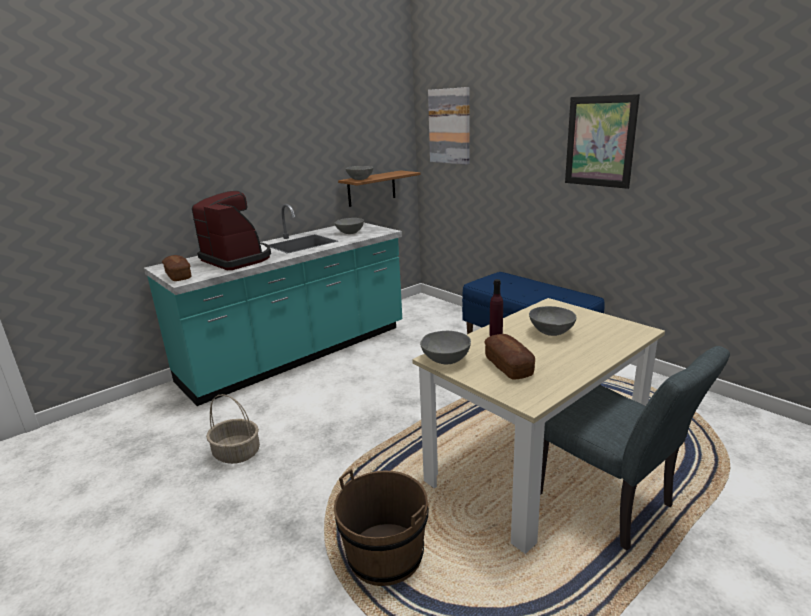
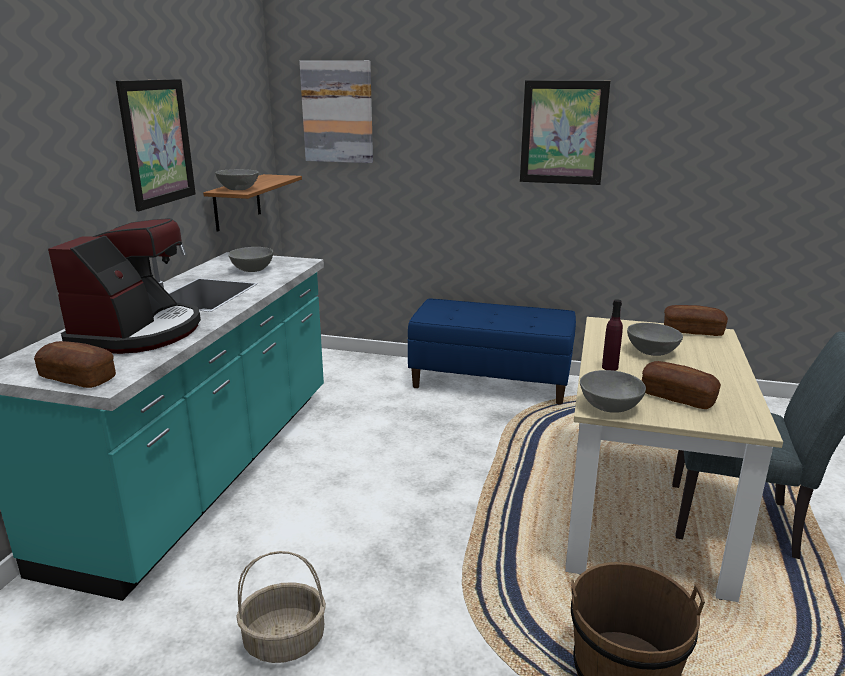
camera: 35 degrees left, 0 degrees up
(237, 259) = (139, 333): coffee machine -> coffee machine turned 90 degrees clockwise
(298, 147) = (157, 143): none -> picture
(619, 324) = (692, 331): none -> bread

